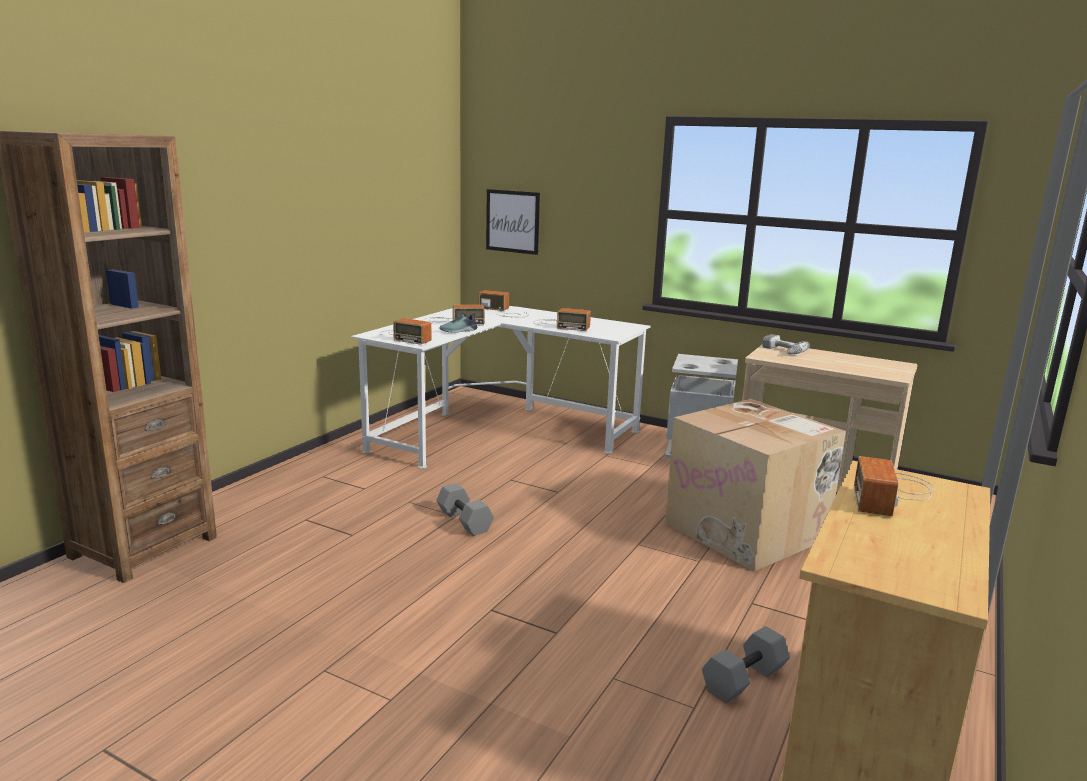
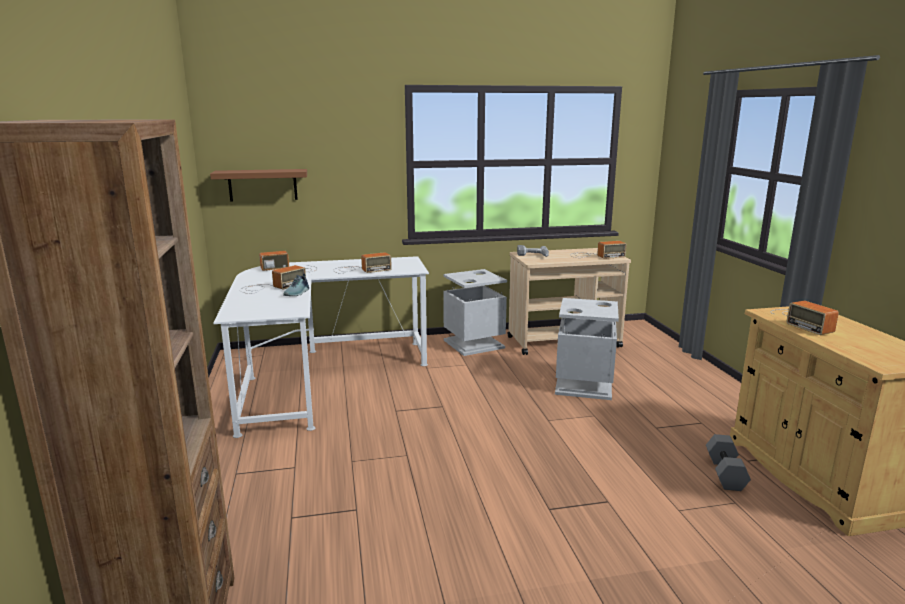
camera: 40 degrees left, 0 degrees up
(404, 336) = (266, 310): radio -> radio (595, 256)
(463, 521) = (419, 456): grey dumbbell -> none
(512, 221) = (262, 185): picture -> brown shelf
(748, 531) = (584, 385): cardboard box -> grey trash can

